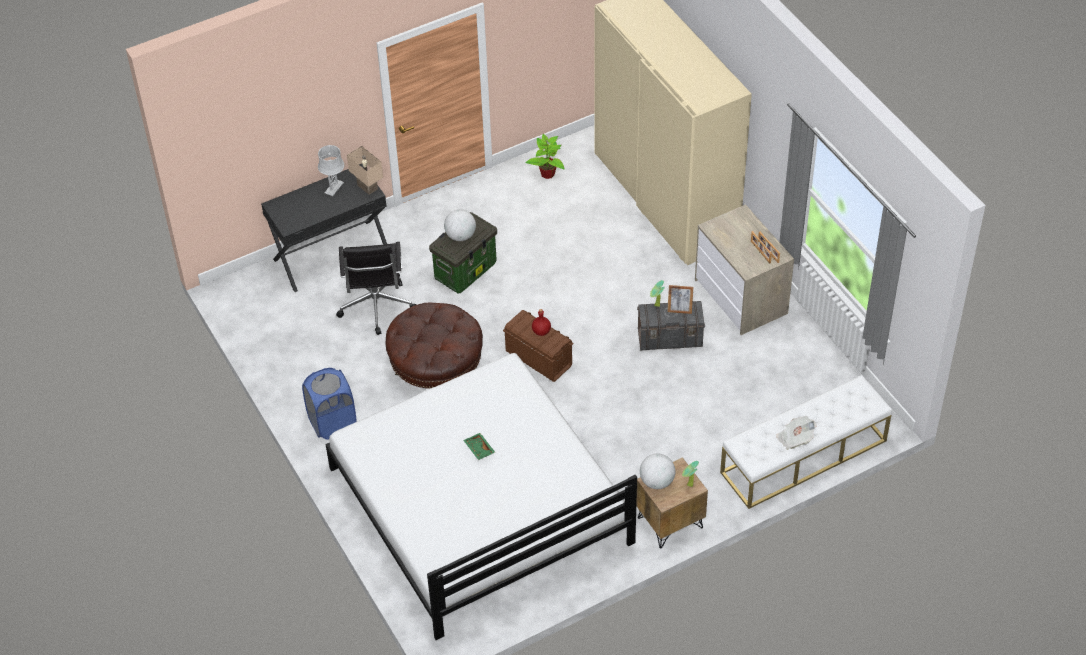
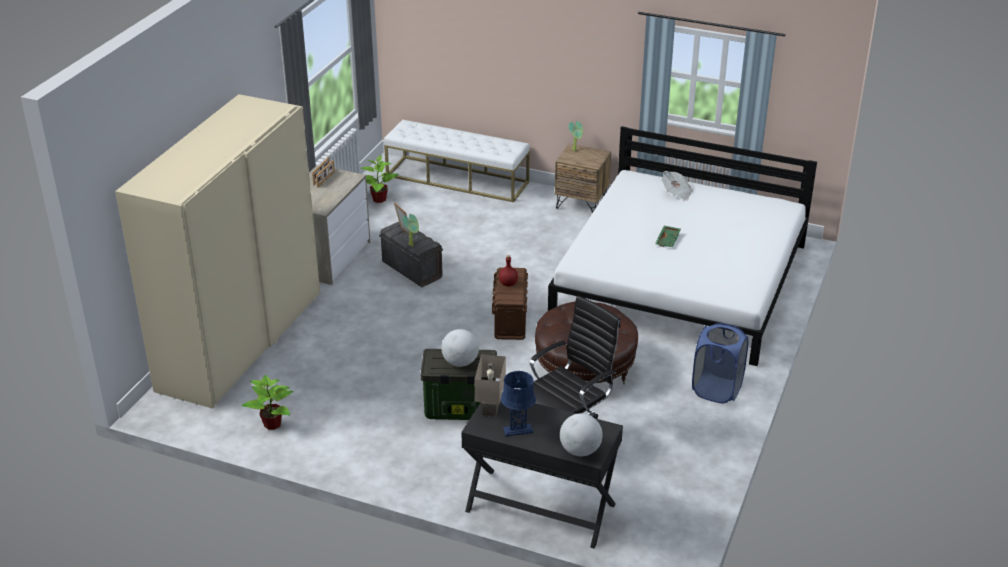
camera: 130 degrees left, 15 degrees down
(334, 188) = (518, 430): grey table lamp -> blue table lamp
(657, 482) = (590, 161): globe -> globe (580, 451)
(795, 438) = (476, 138): newspaper -> newspaper (676, 193)
(813, 378) = (379, 199): none -> potted plant

